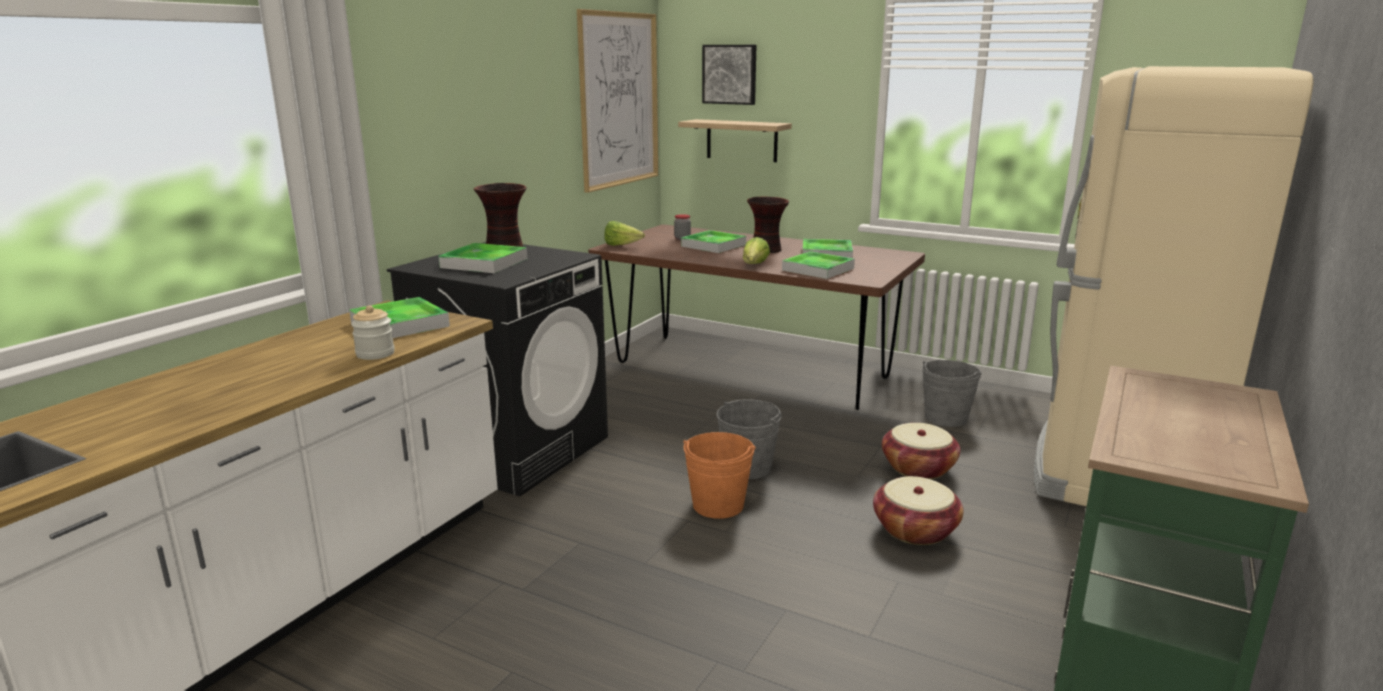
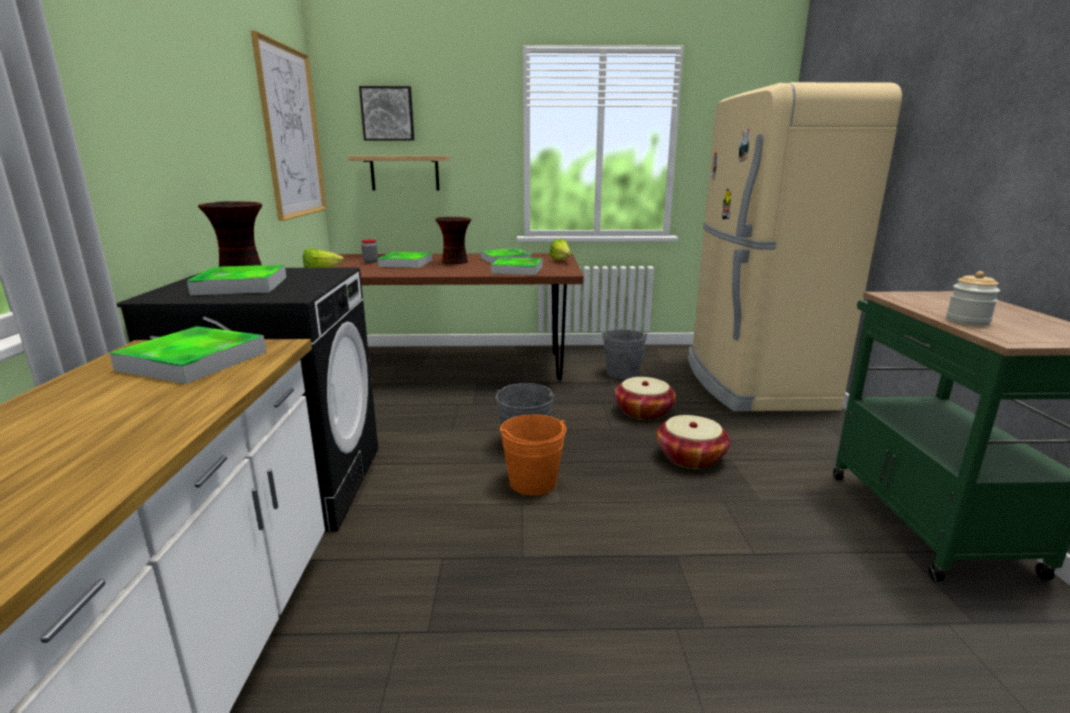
camera: 30 degrees left, 0 degrees up
(375, 354) = (205, 398): jar -> jar (967, 321)
(754, 265) = (464, 273): lettuce -> lettuce (561, 261)

